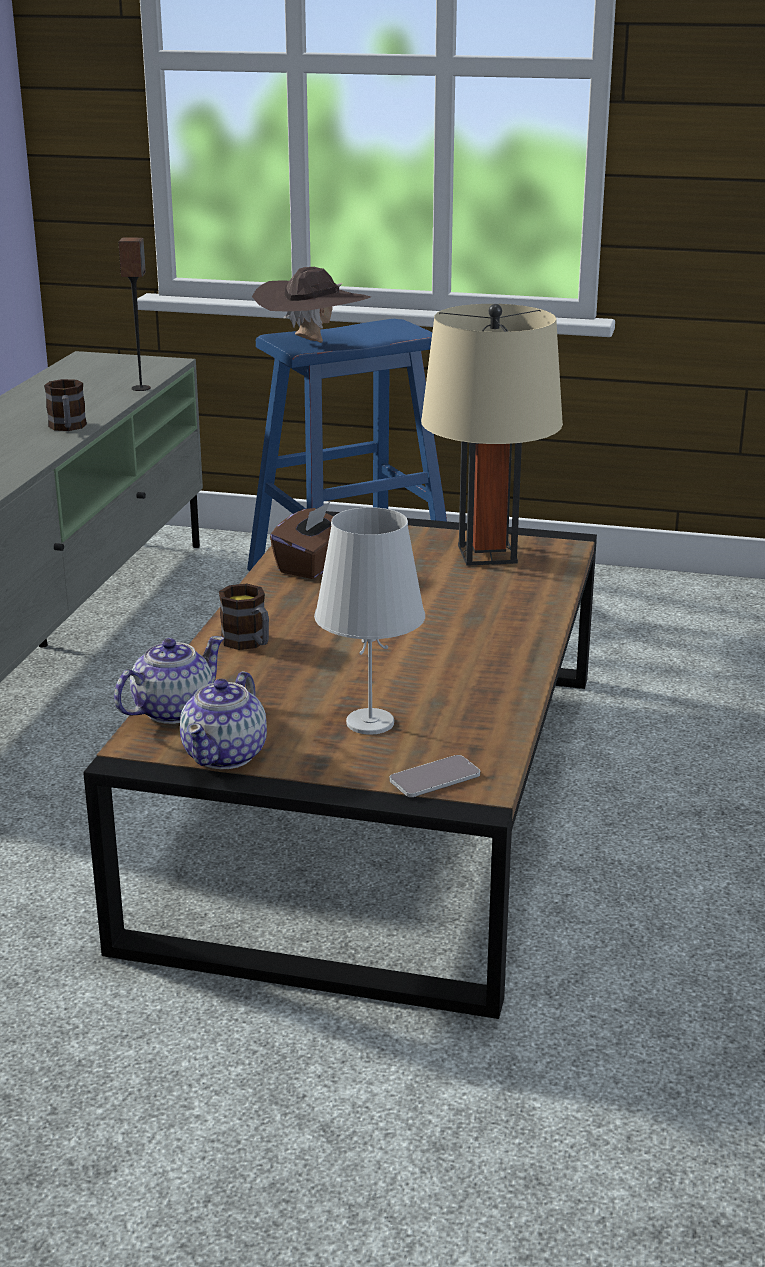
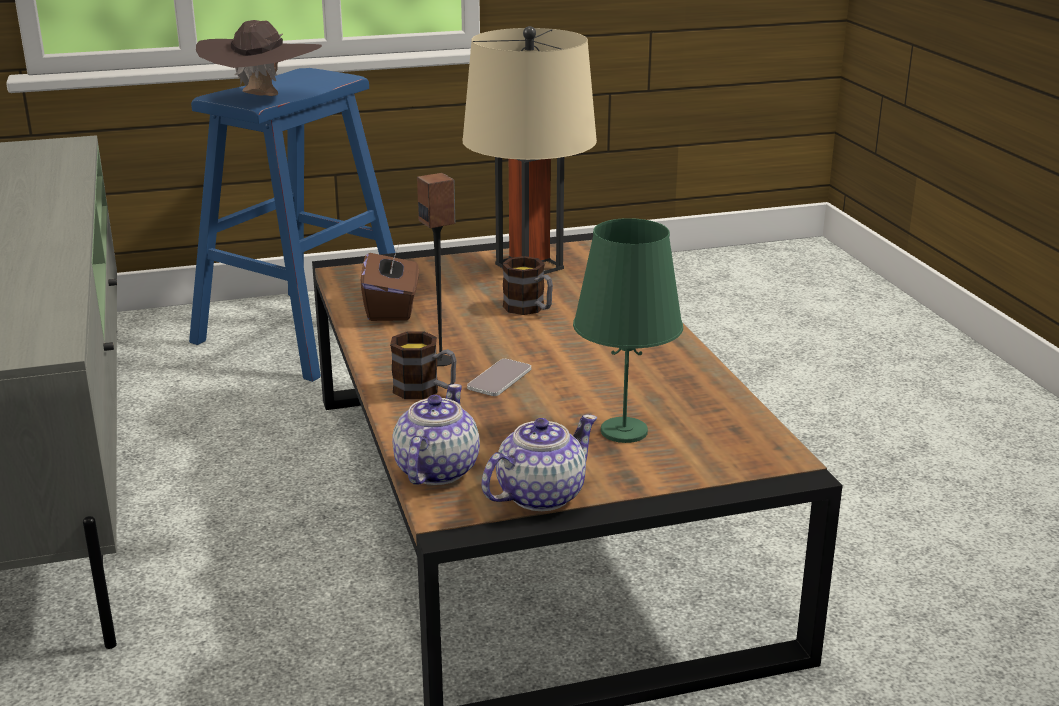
camera: 30 degrees left, 0 degrees up
(67, 428) = (57, 219): mug -> mug (529, 309)
(141, 388) = (81, 170): speaker -> speaker (441, 361)
(226, 754) = (539, 495): teapot -> teapot turned 120 degrees counterclockwise
(370, 722) = (623, 430): white table lamp -> green table lamp
(435, 778) = (738, 462): phone -> phone (499, 379)

